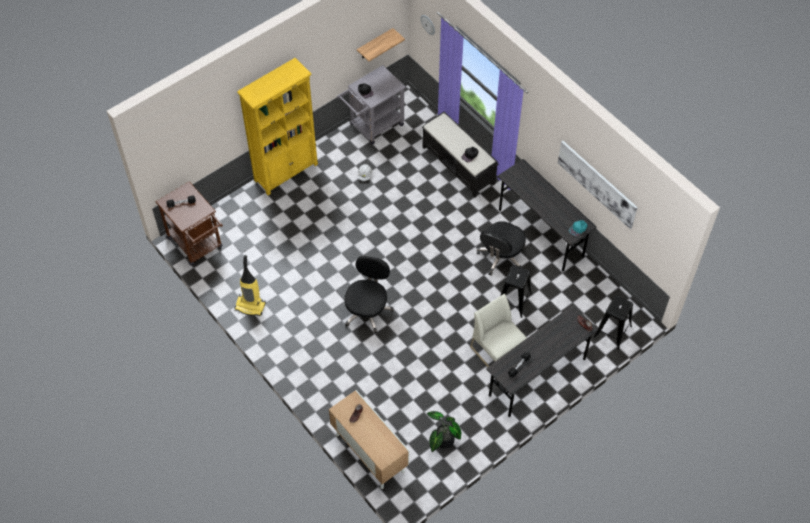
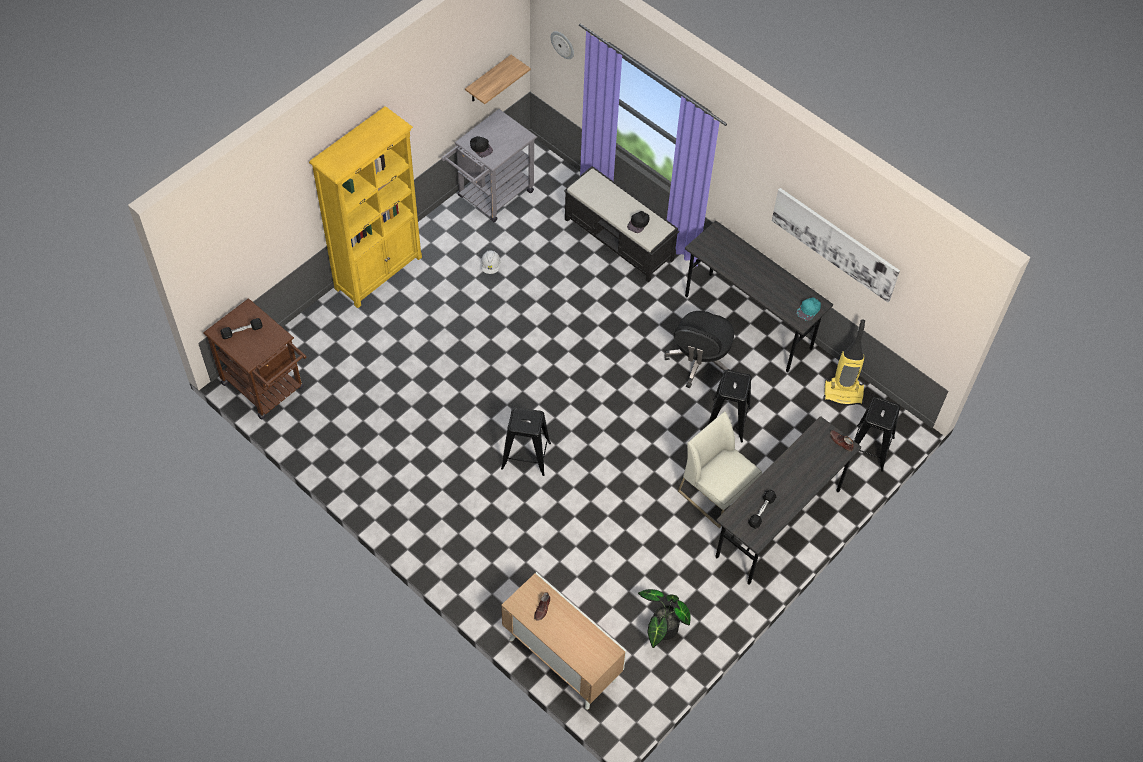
camera: 10 degrees left, 0 degrees up
(251, 306) = (357, 468): vacuum cleaner -> vacuum cleaner (843, 392)
(367, 310) = (525, 455): black office chair -> black stool

